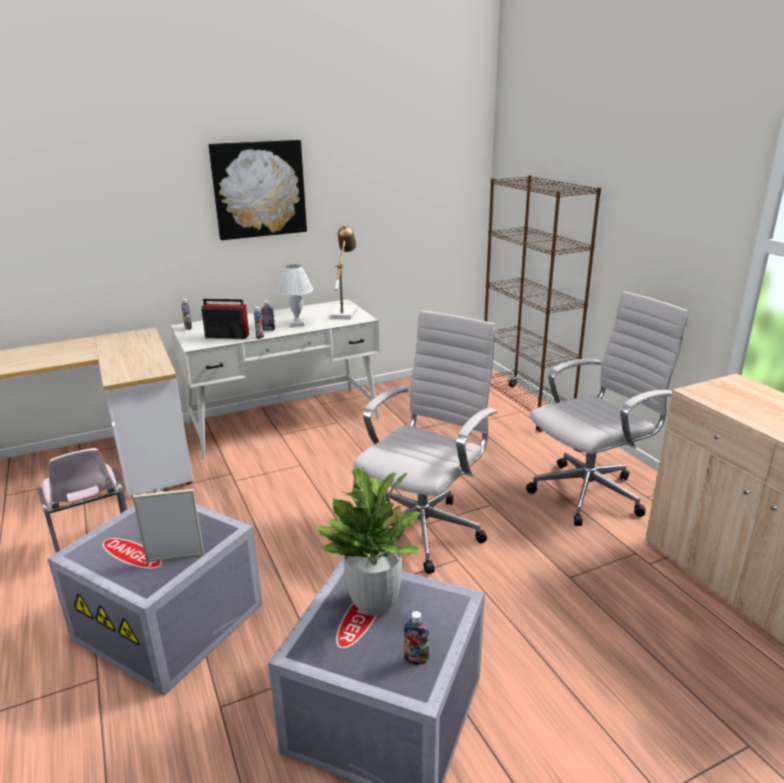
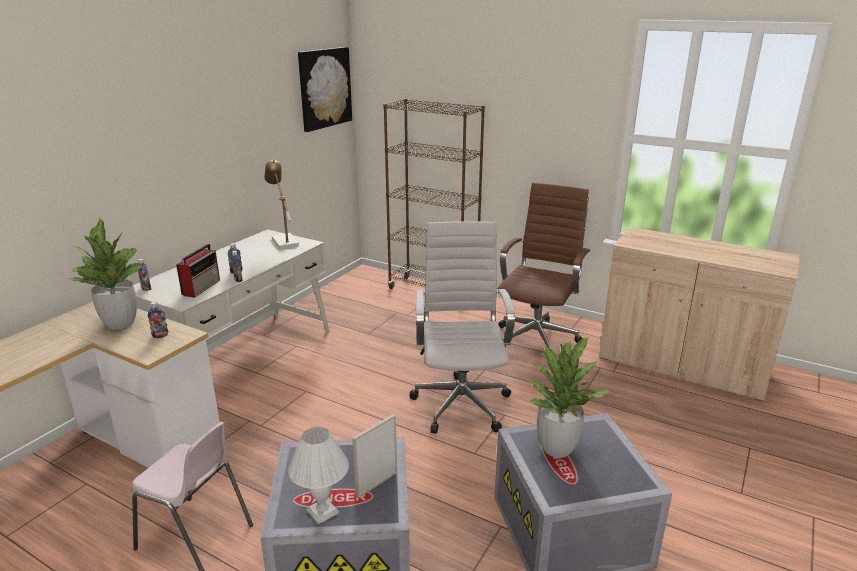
camera: 35 degrees left, 0 degrees up
(134, 350) = (120, 324): none -> potted plant
(226, 336) = (202, 287): radio -> radio turned 135 degrees clockwise
(259, 189) = (186, 133): picture -> picture (324, 88)
(297, 323) = (255, 260): white table lamp -> white table lamp (322, 511)
(416, 659) = (622, 468): bottle -> bottle (160, 335)
(591, 492) = (537, 338): white office chair -> brown office chair

